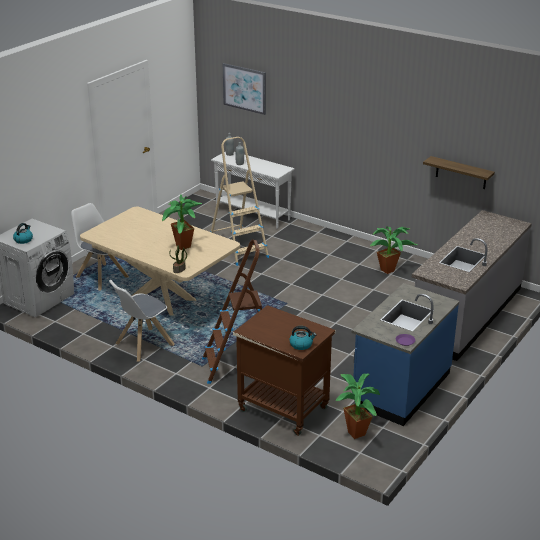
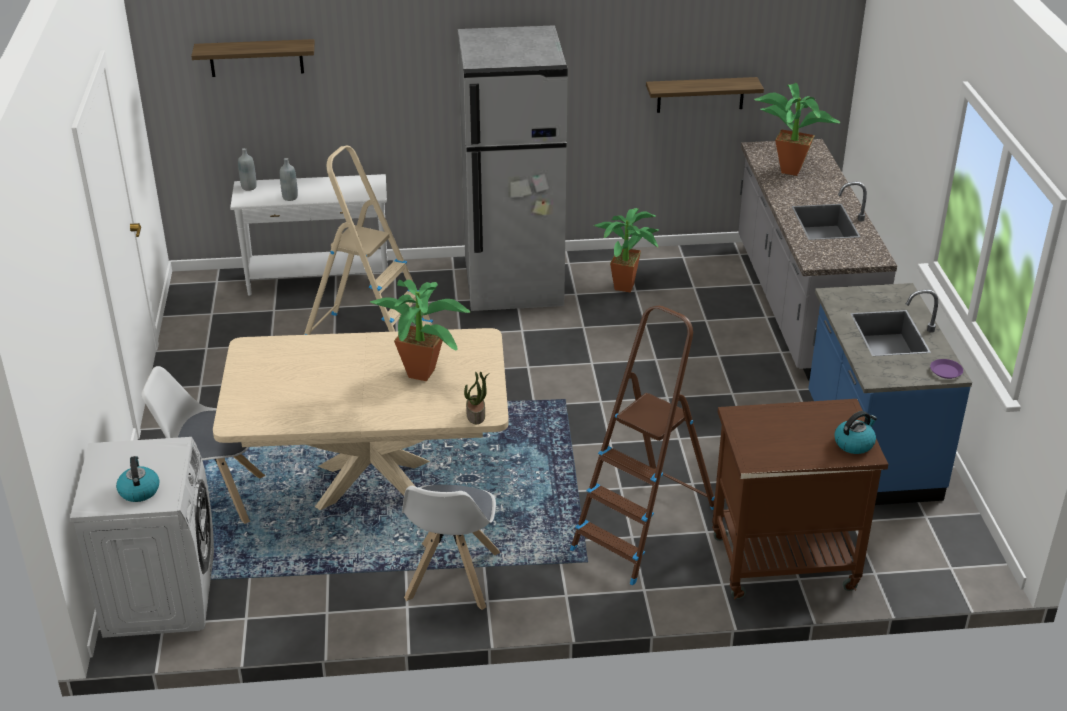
camera: 40 degrees left, 5 degrees up
(244, 88) = (256, 58): picture -> shelf
(338, 247) = (514, 281): none -> grey fridge
(356, 431) = (906, 540): potted plant -> potted plant (787, 168)

